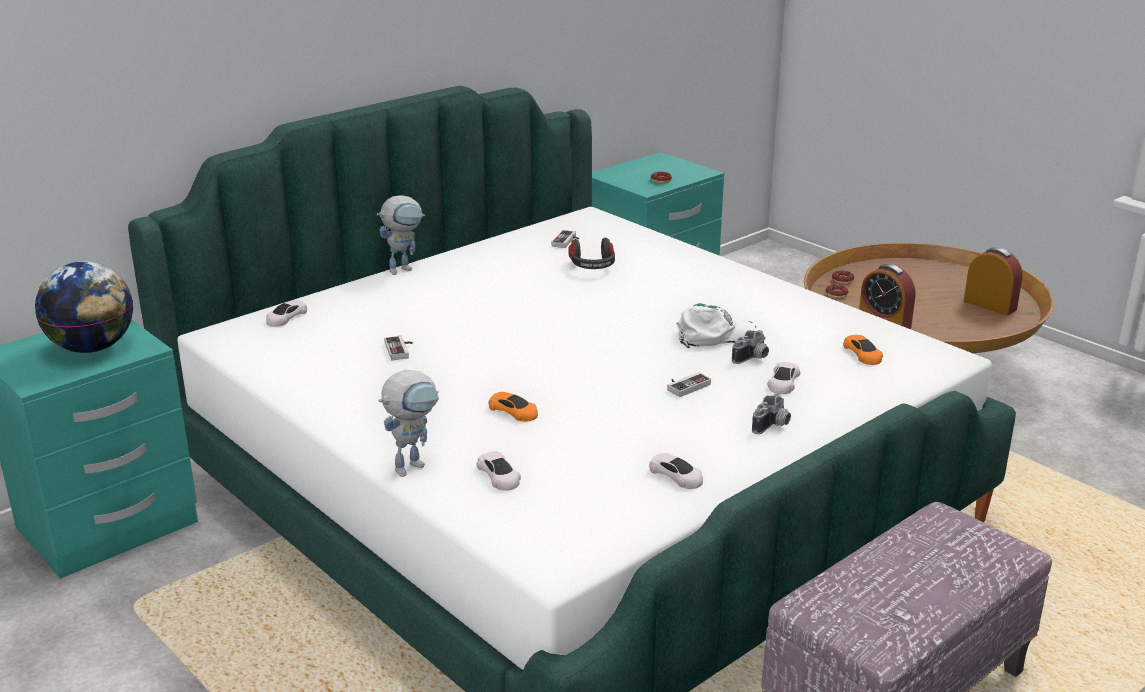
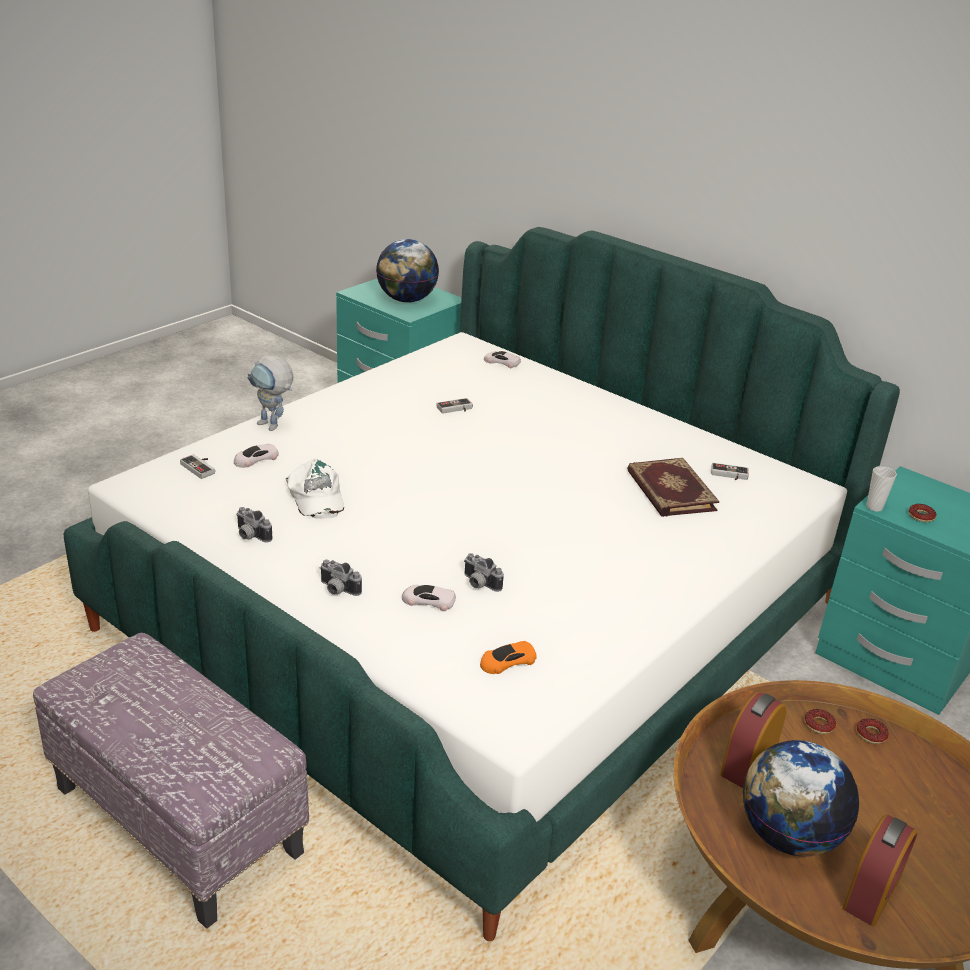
camera: 80 degrees right, 5 degrees up
(405, 268) = (618, 399): toy robot -> none
(514, 411) = (356, 461): orange toy car -> none
(592, 267) = (669, 491): headphones -> book
(648, 191) = (874, 507): none -> cup
(676, 475) = (250, 536): white toy car -> camera
(685, 385) = (412, 543): game controller -> game controller (201, 467)
(714, 335) = (528, 562): white cap -> white cap (315, 497)
(950, 321) = (788, 835): none -> globe

